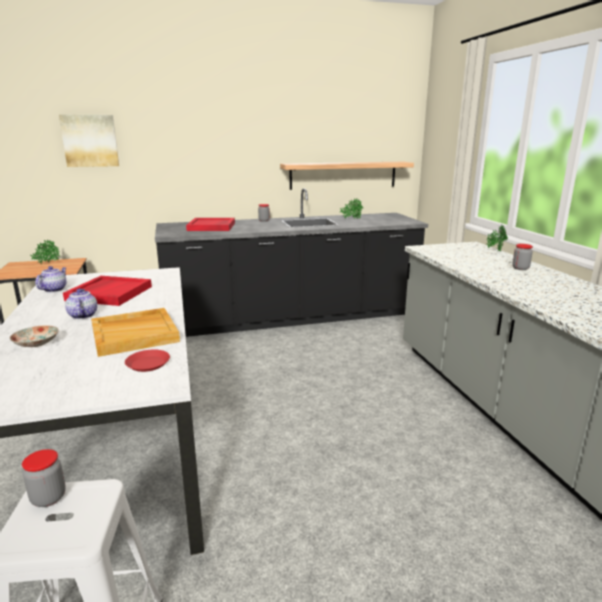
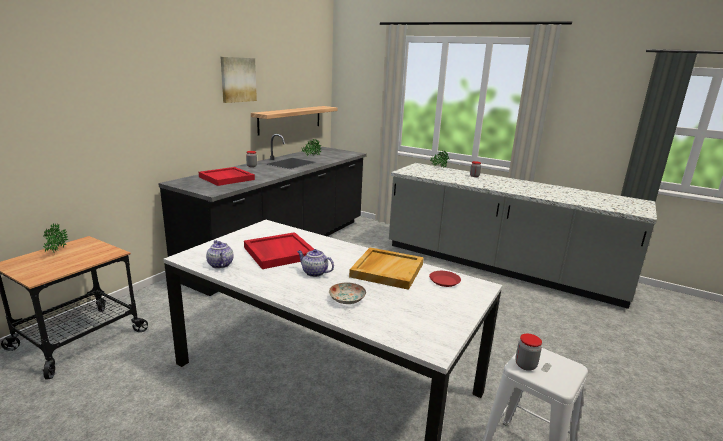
camera: 45 degrees left, 0 degrees up
(90, 141) = (84, 98): picture -> picture (238, 79)

